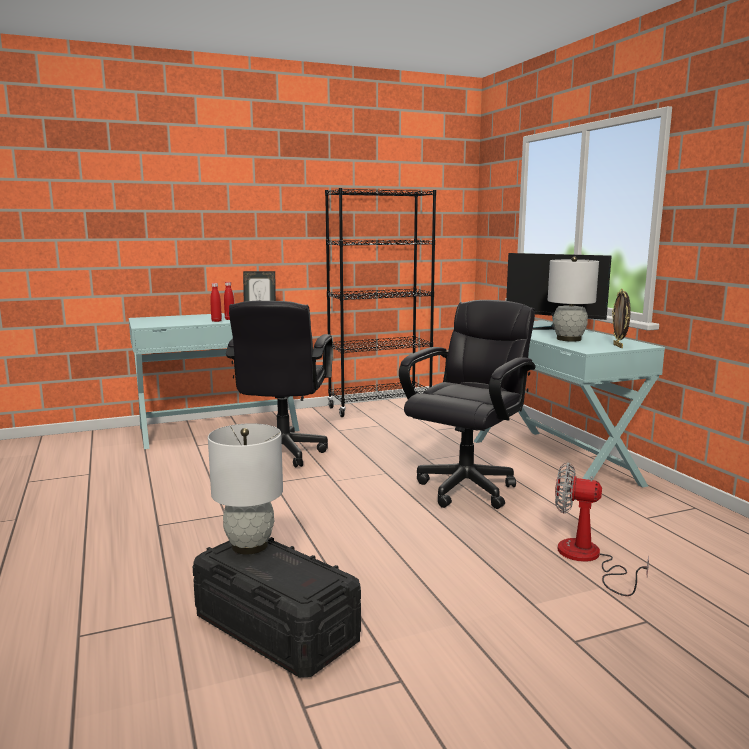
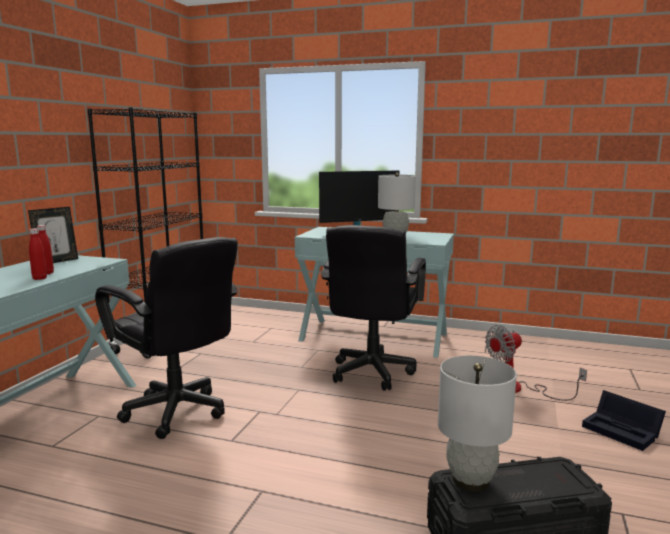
camera: 50 degrees left, 0 degrees up
(468, 487) = (371, 375): black office chair -> black office chair turned 150 degrees counterclockwise
(606, 648) = (623, 431): none -> black storage box
(618, 346) = (436, 237): picture frame -> none

